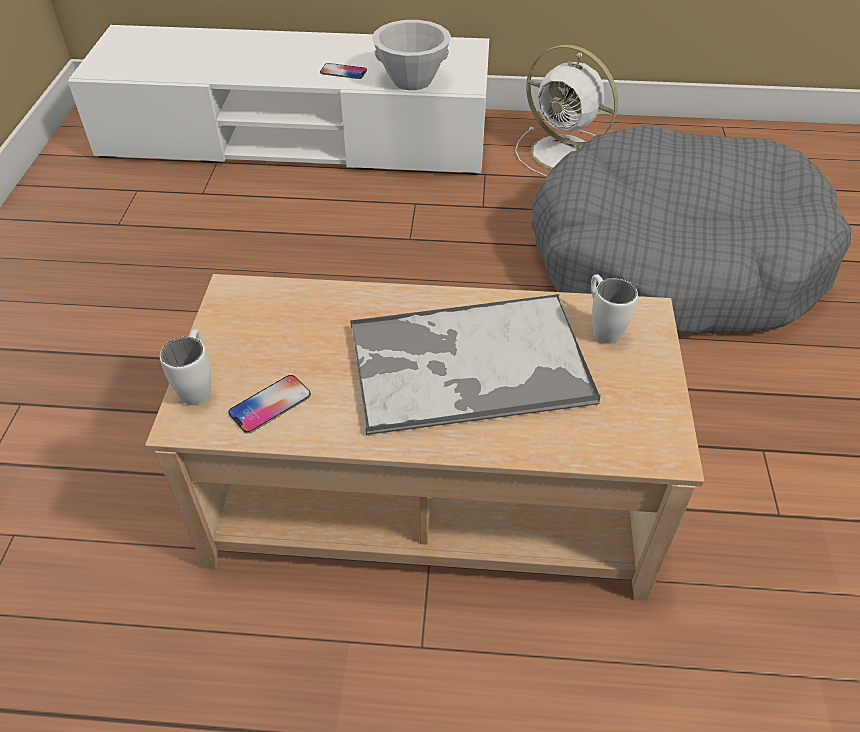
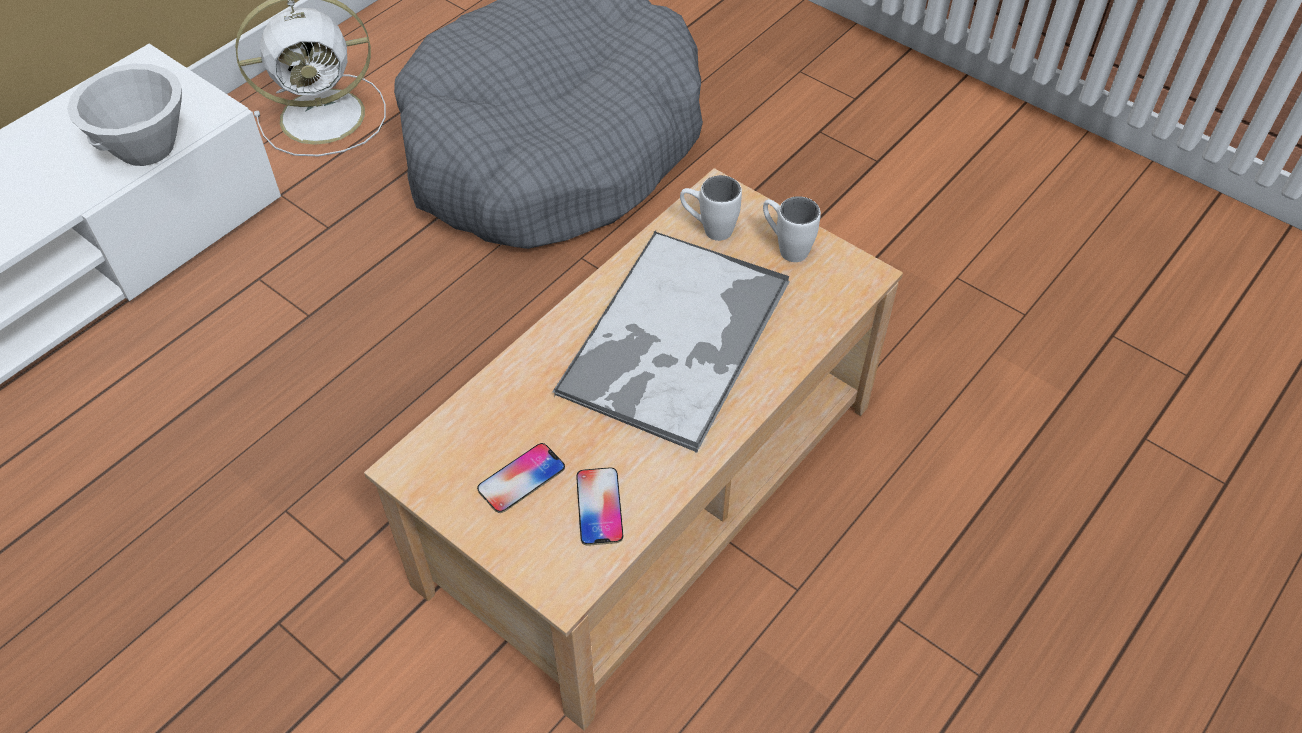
camera: 55 degrees left, 5 degrees up
(198, 386) = (524, 554): white mug -> white mug (785, 247)
(343, 72) = (50, 194): phone -> phone (521, 479)

